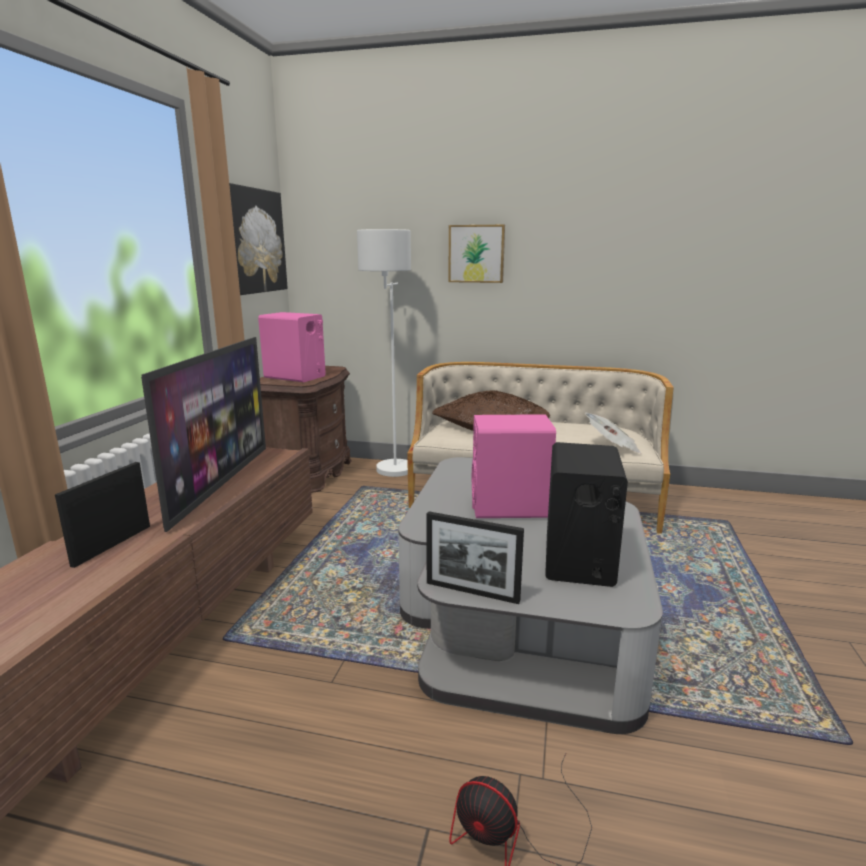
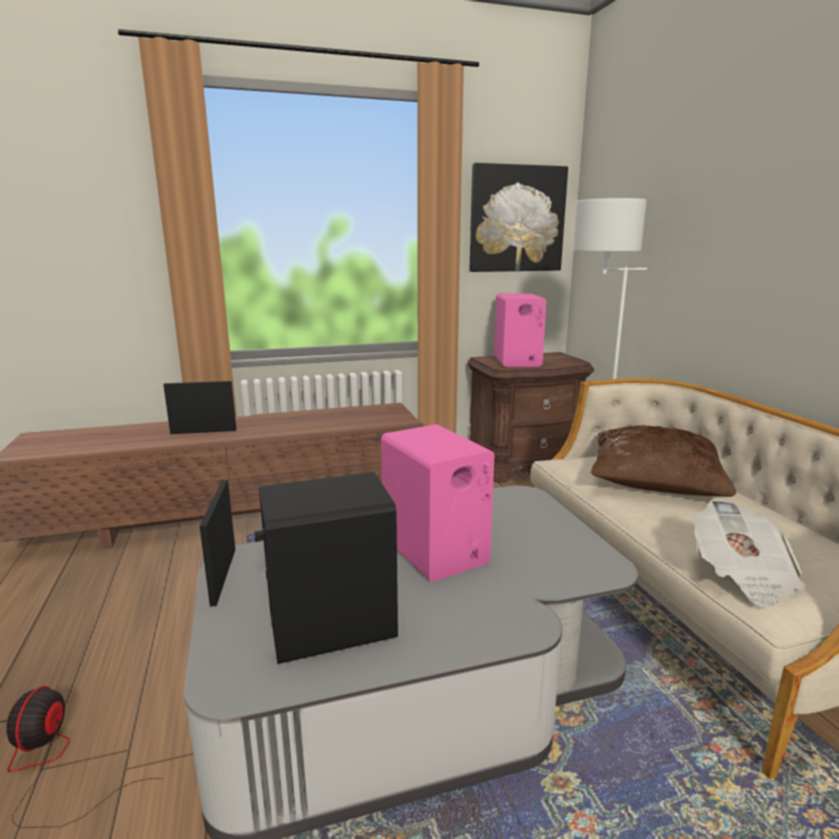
camera: 60 degrees right, 0 degrees up
(220, 483) = (322, 424): television -> none
(476, 254) = (741, 229): picture -> none

